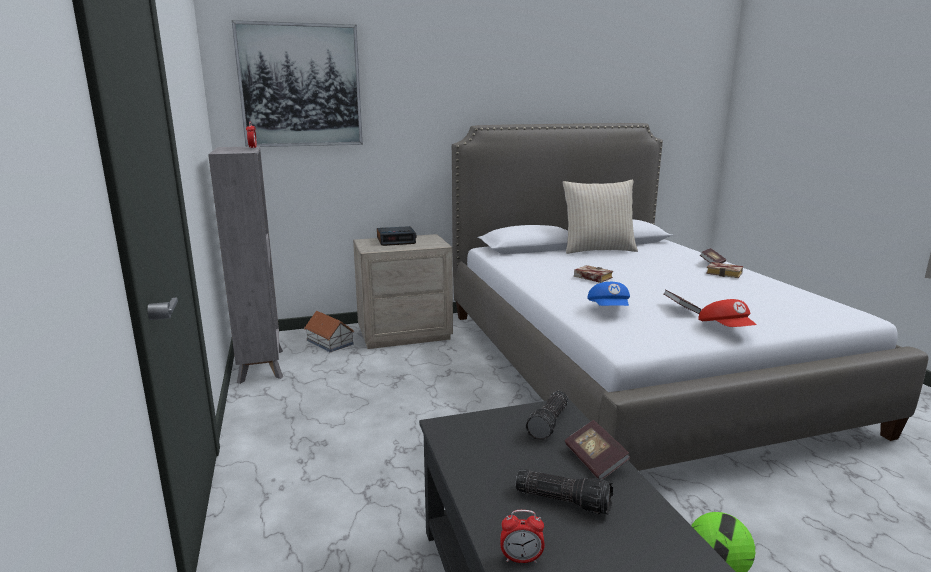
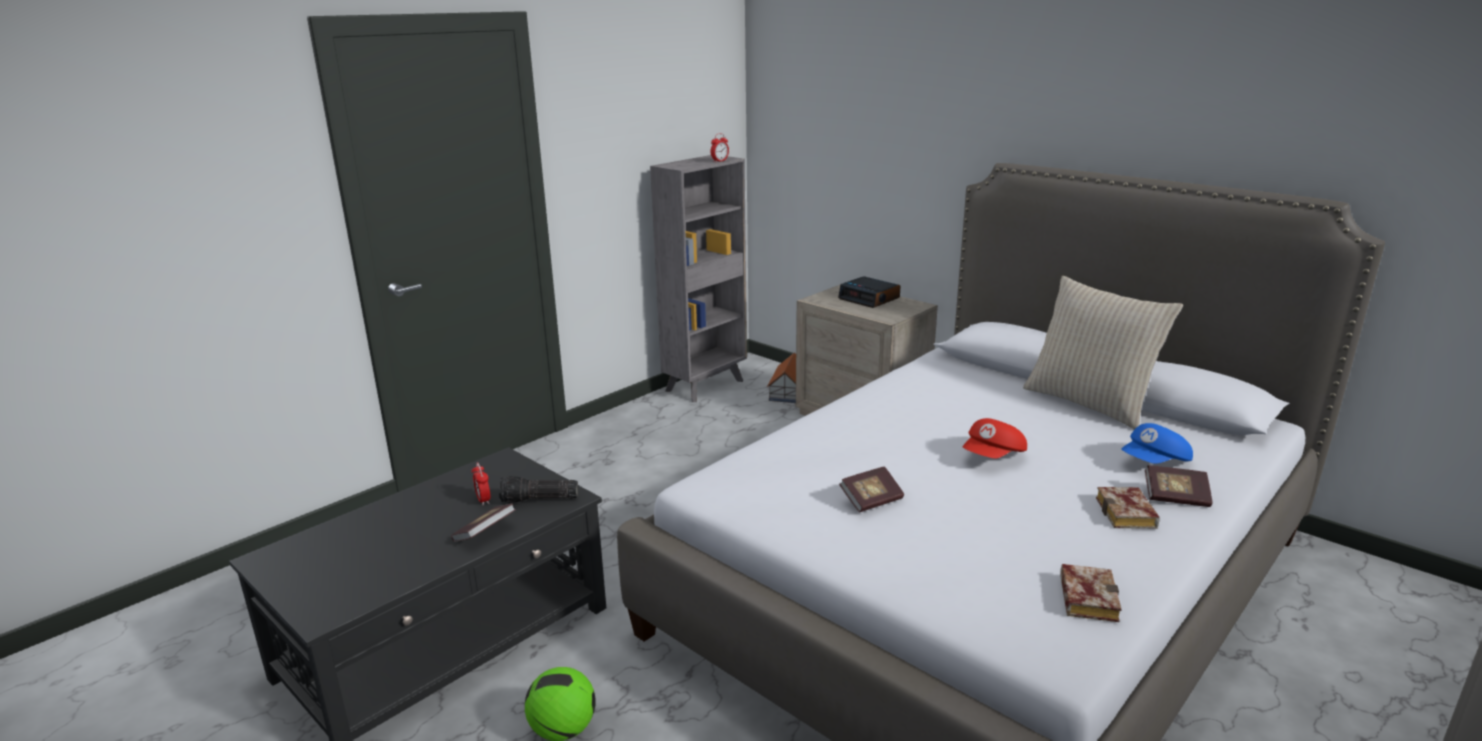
camera: 60 degrees right, 5 degrees up
(300, 86) = (822, 90): picture -> none
(521, 559) = (338, 531): alarm clock -> alarm clock (483, 500)
(564, 500) = (417, 532): flashlight -> none
(591, 277) = (930, 424): book -> book (1085, 597)
(609, 309) = (805, 455): blue cap -> blue cap (1155, 463)
(726, 329) = (829, 540): red cap -> red cap (993, 456)

